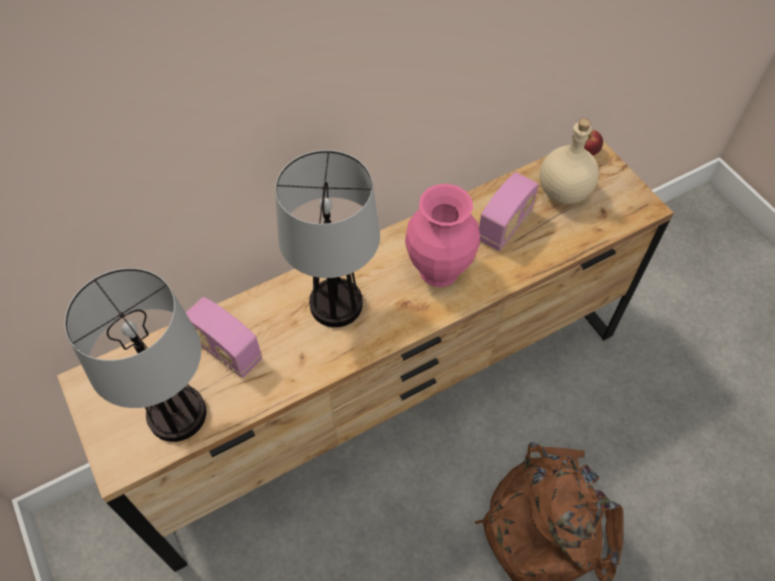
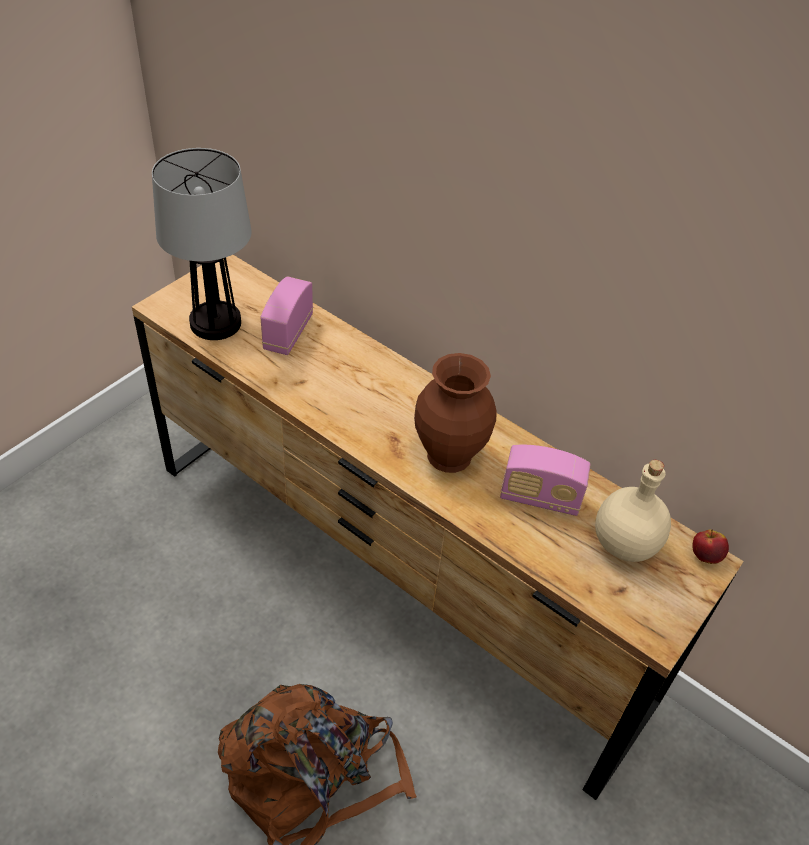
camera: 65 degrees right, 10 degrees down
(337, 304) = (368, 390): table lamp -> none
(437, 269) = (449, 454): pink vase -> brown vase

